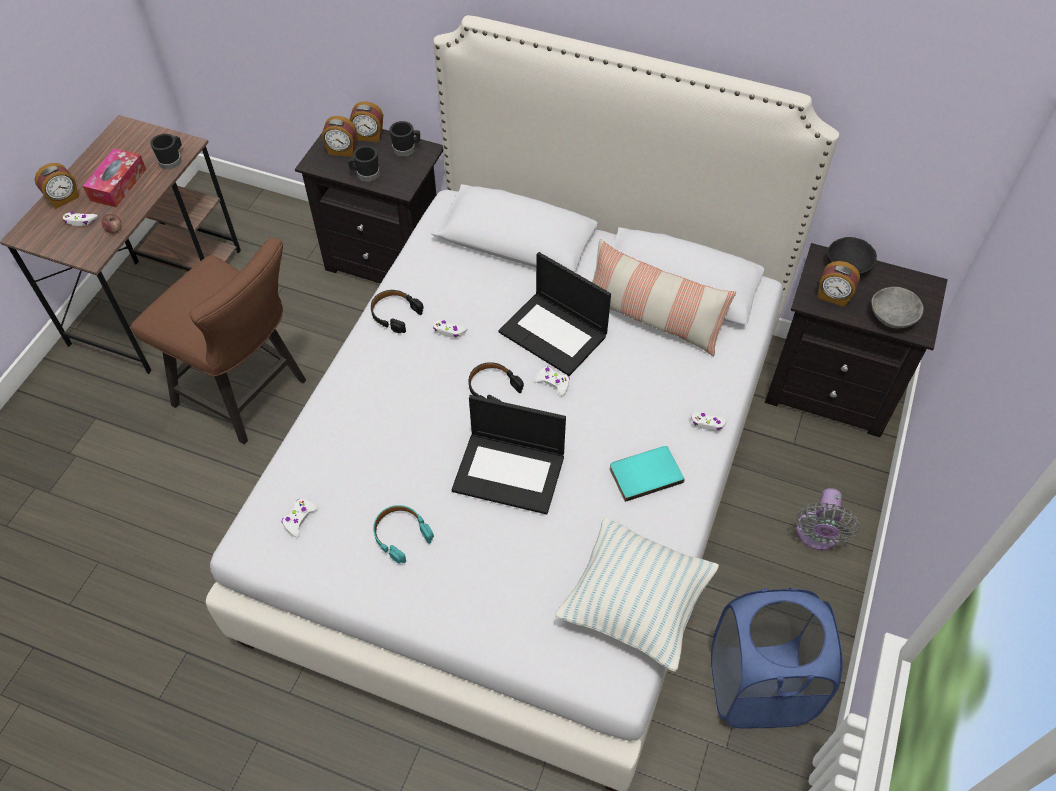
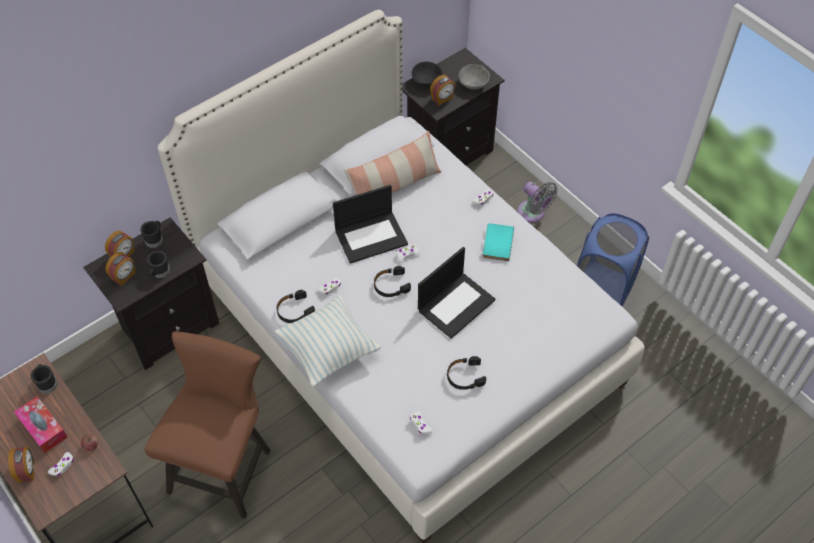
camera: 60 degrees left, 0 degrees up
(248, 395) = (224, 465): brown chair -> brown chair turned 45 degrees counterclockwise
(401, 535) = (465, 376): turquoise headphones -> black headphones
(635, 605) = (573, 288): pillow -> pillow (328, 351)

